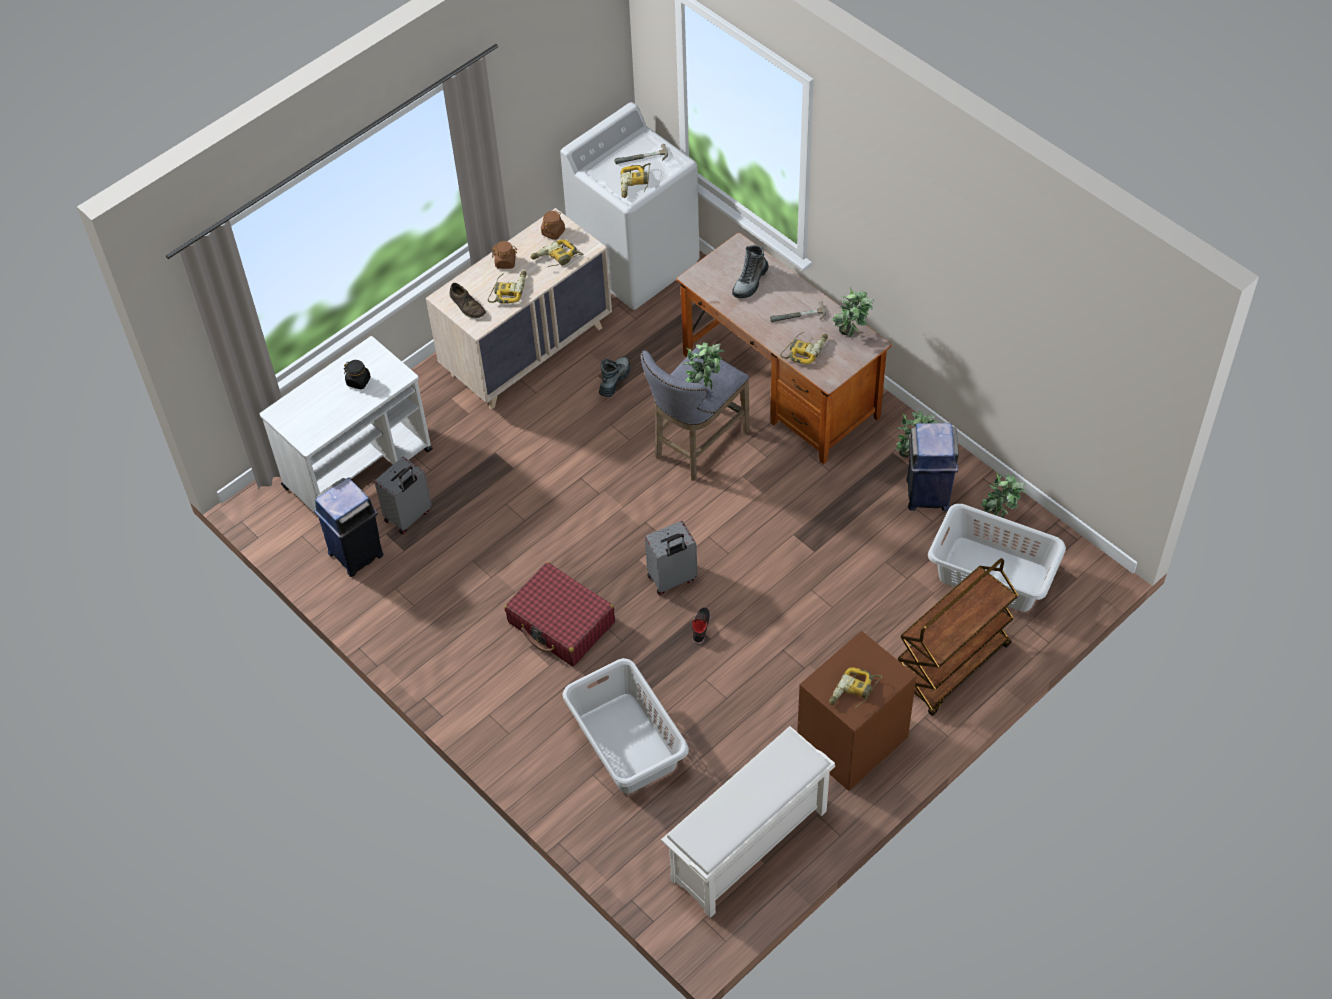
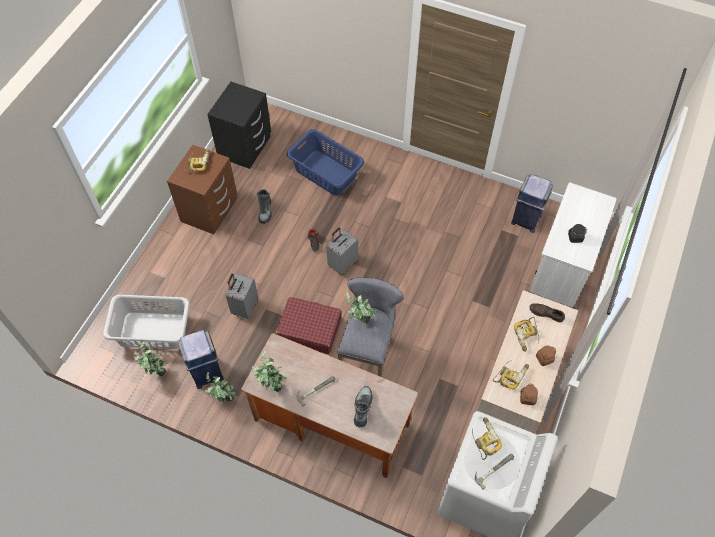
camera: 155 degrees right, 5 degrees up
(408, 516) = (512, 249): grey suitcase -> grey suitcase (244, 307)
(561, 623) = (391, 220): red suitcase -> red suitcase (309, 329)
(614, 380) = (445, 386): boot -> boot (265, 211)
(626, 744) = (326, 172): grey laundry basket -> blue laundry basket
(748, 847) = (245, 147): white shoe rack -> black nightstand
(805, 349) = (300, 362): power drill -> none
(952, 667) = (165, 266): brown cart -> none

